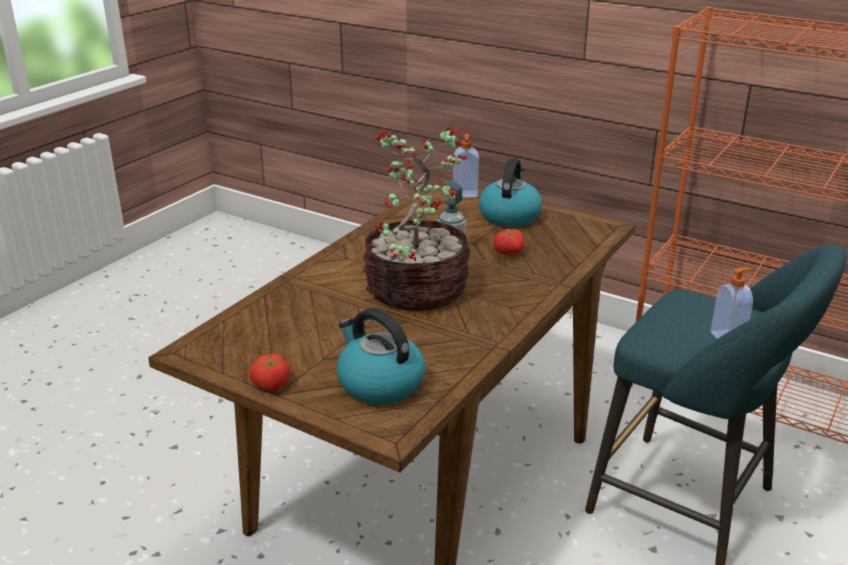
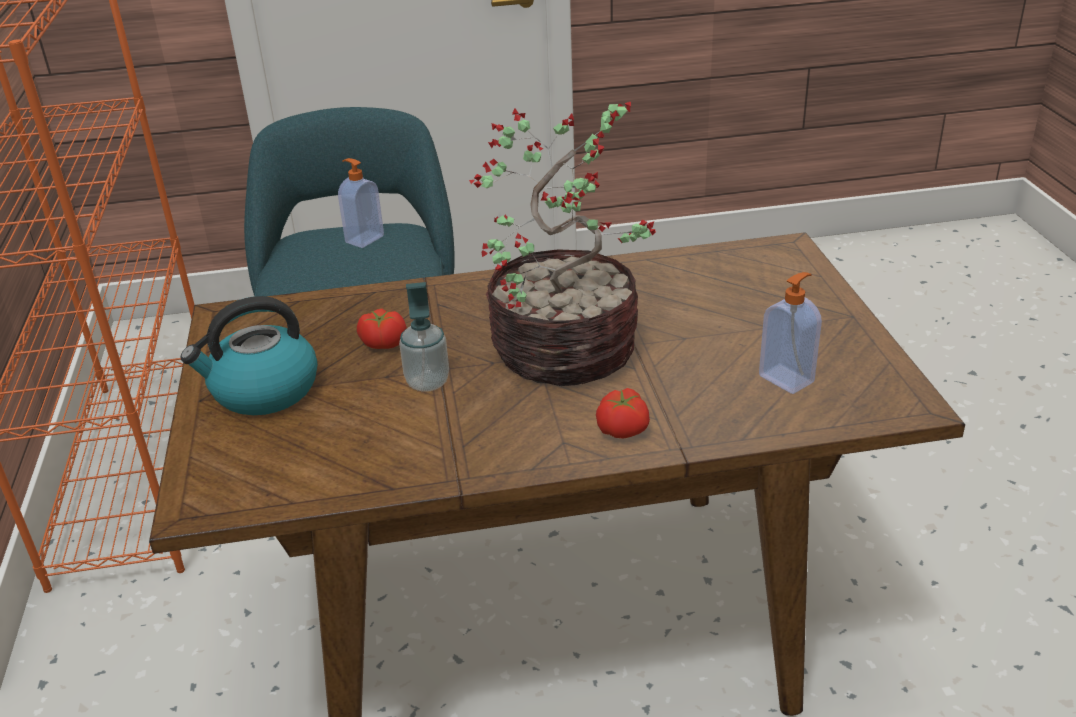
camera: 130 degrees left, 5 degrees up
(270, 384) = (849, 327): tomato -> tomato (623, 429)
(379, 383) = (747, 282): kettle -> none
(465, 194) = (212, 467): soap dispenser -> soap dispenser (787, 378)

